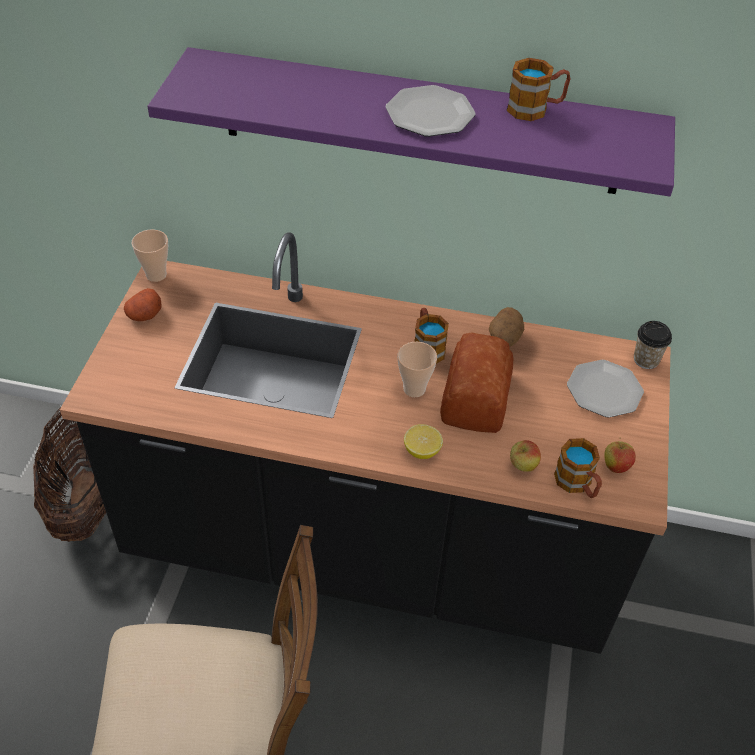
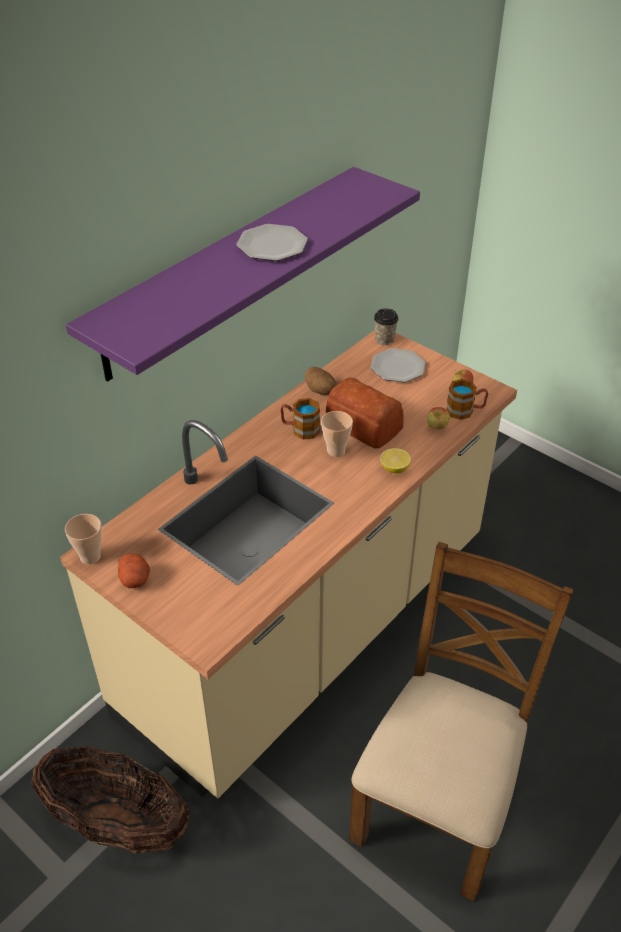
camera: 60 degrees left, 5 degrees down
(370, 547) = (310, 627): black counter -> beige counter
(535, 109) = (303, 206): mug -> none

